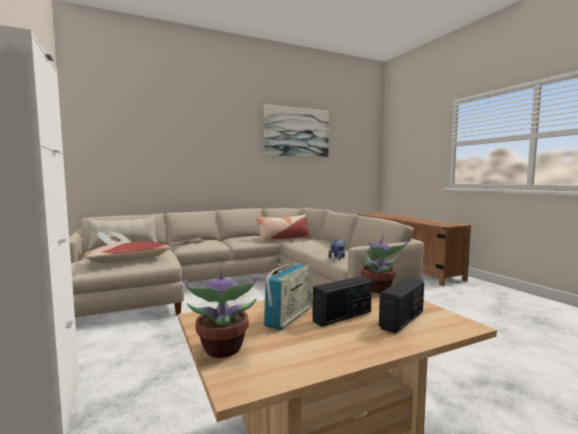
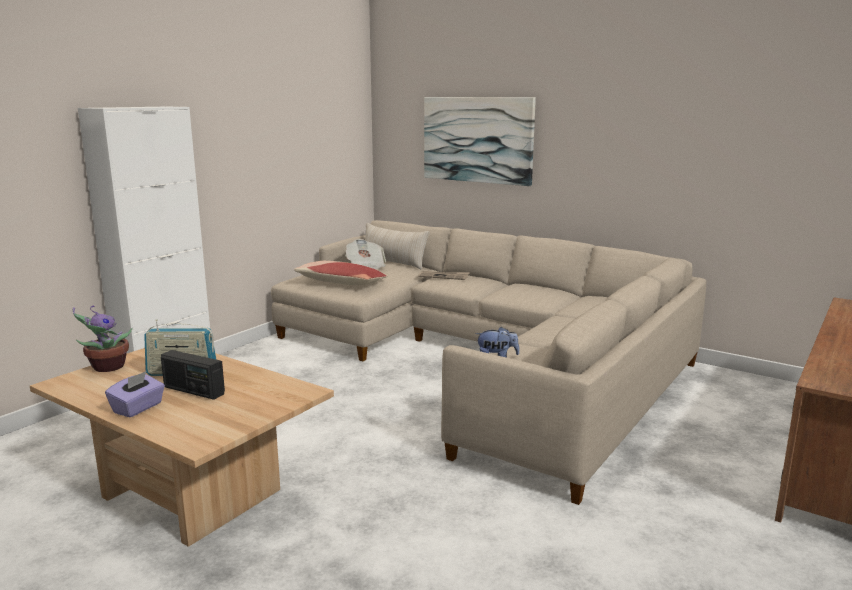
camera: 60 degrees right, 10 degrees up
(283, 239) = (572, 308): pillow -> none
(296, 132) = (703, 95): picture -> picture (477, 139)
(369, 342) = (138, 408): none -> purple tissue box
(378, 290) = (293, 394): potted plant -> none
(402, 320) = (197, 415): radio -> none

